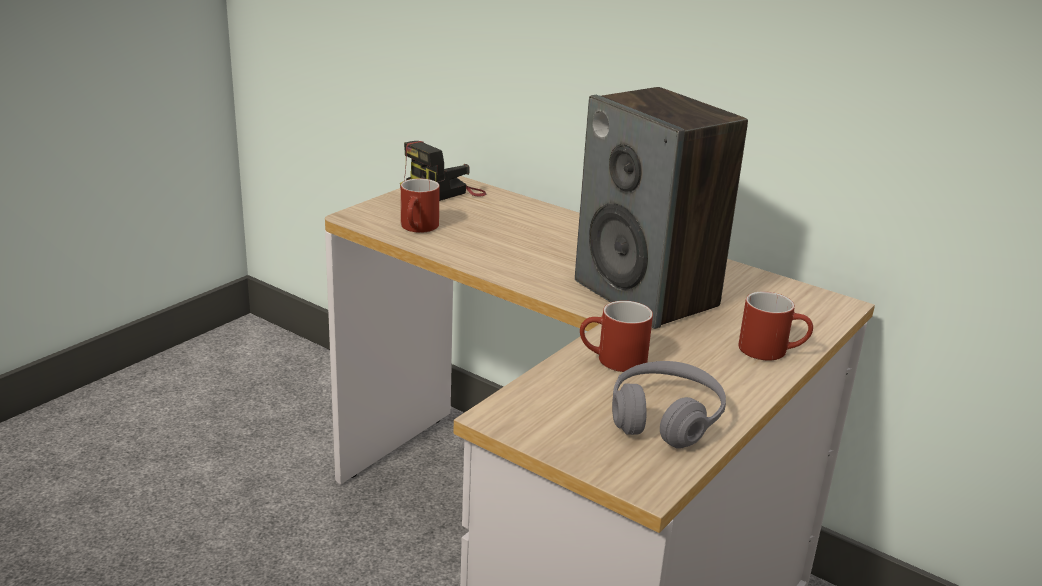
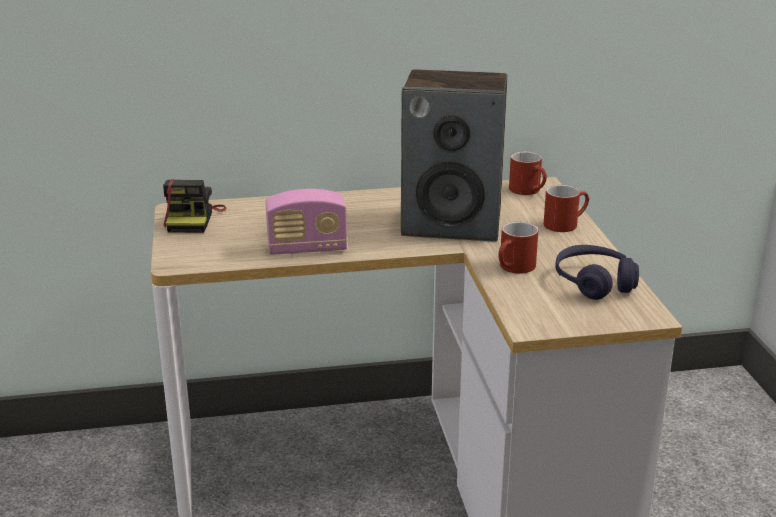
camera: 45 degrees left, 0 degrees up
(419, 228) = (237, 250): red mug -> red mug (529, 191)
(471, 252) = (307, 249): none -> radio
(665, 418) = (594, 282): grey headphones -> purple headphones

